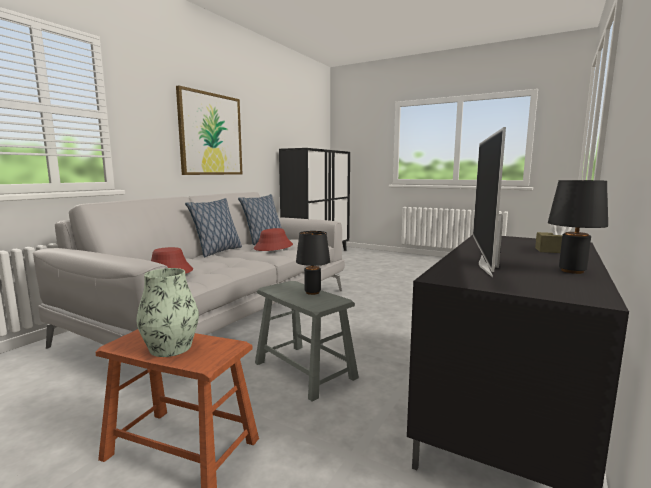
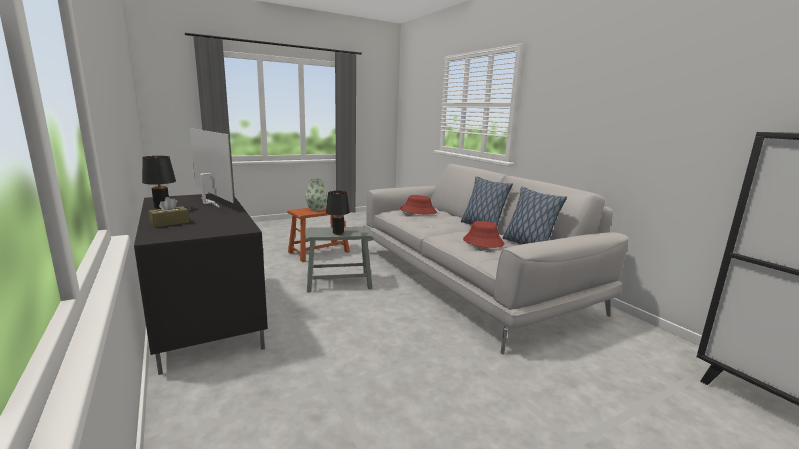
camera: 120 degrees right, 5 degrees up
(211, 134) = (615, 112): picture -> none

